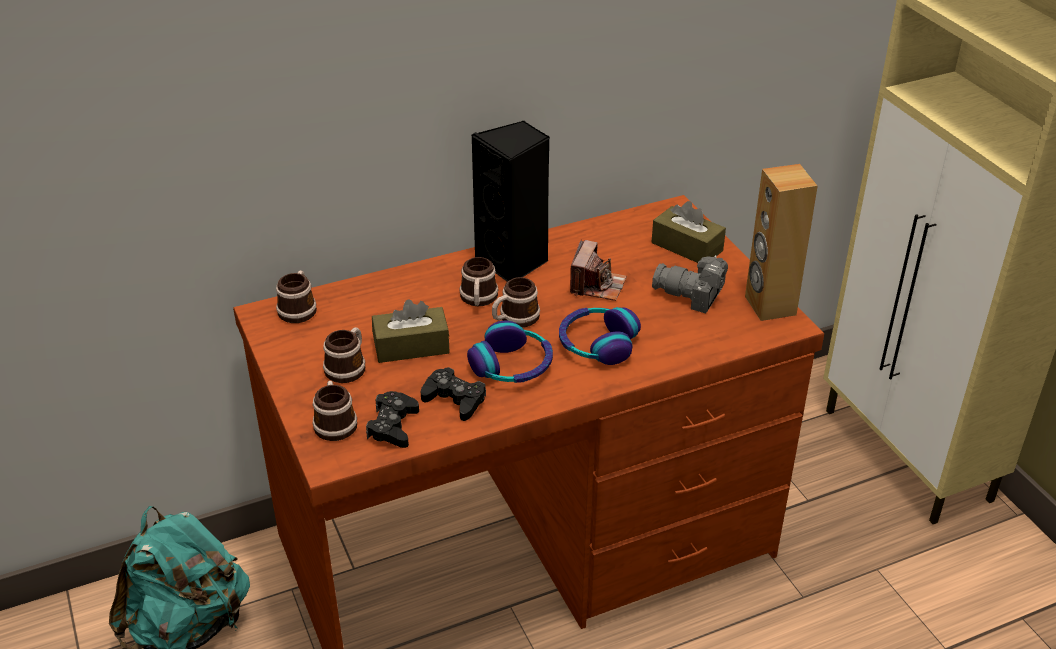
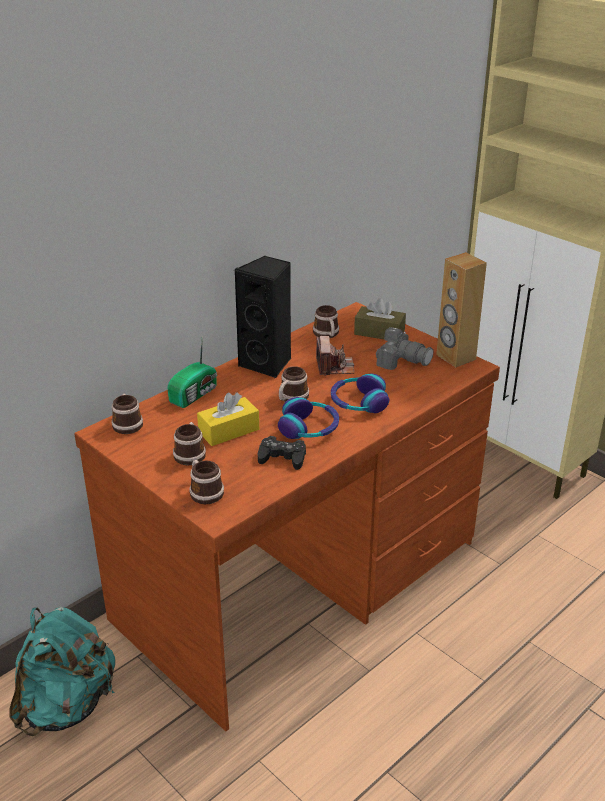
camera: 20 degrees left, 5 degrees down
(393, 426) = (249, 484): black game controller -> none
(400, 287) = (195, 394): none -> radio
(411, 346) = (229, 431): brown tissue box -> yellow tissue box
(478, 299) = (257, 391): mug -> mug (327, 334)
(692, 295) = (402, 360): camera -> camera turned 150 degrees counterclockwise

